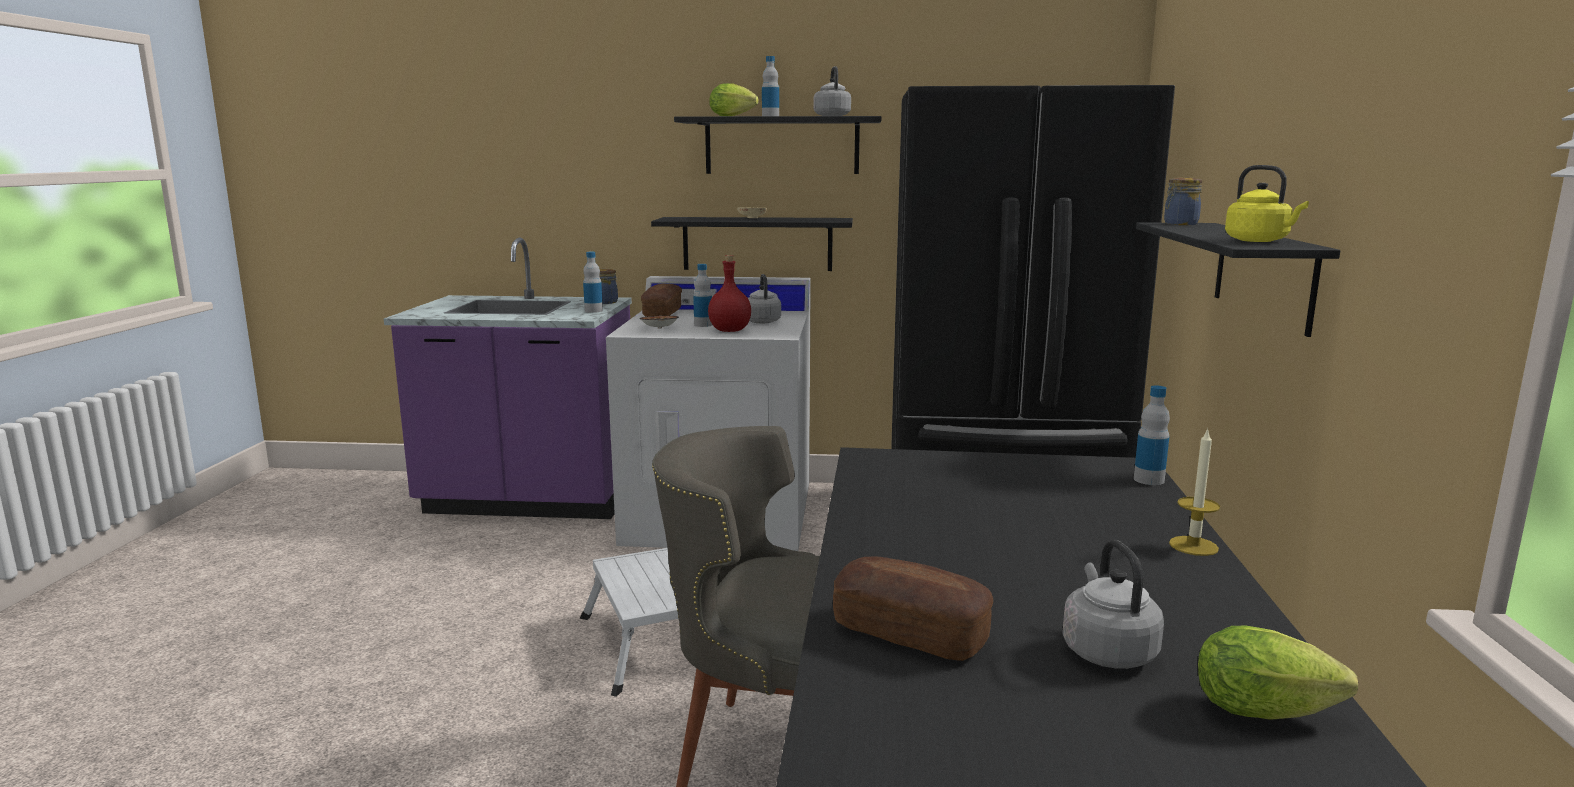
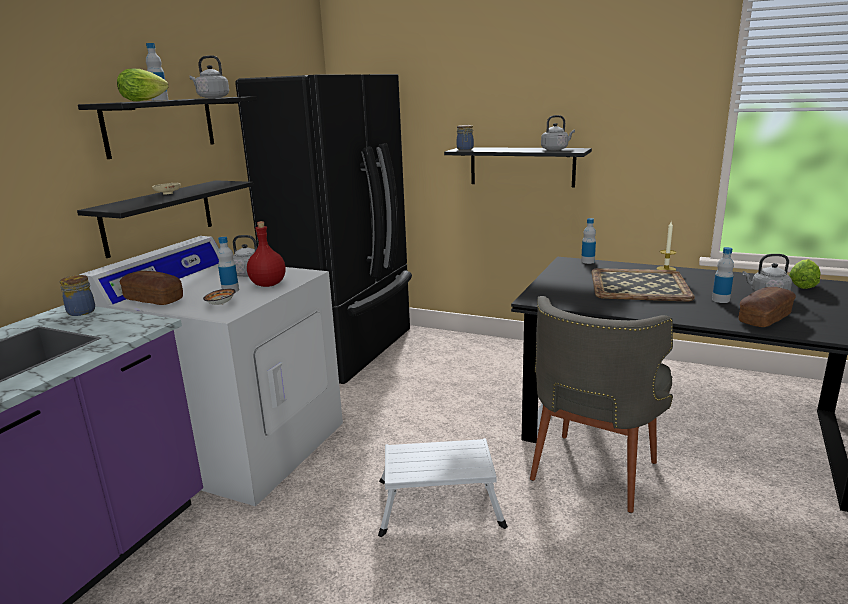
camera: 70 degrees left, 5 degrees up
(593, 311) = (123, 318): bottle -> bottle (720, 300)
(1027, 521) = (638, 285): none -> tray
(1259, 241) = (555, 149): yellow kettle -> grey kettle

